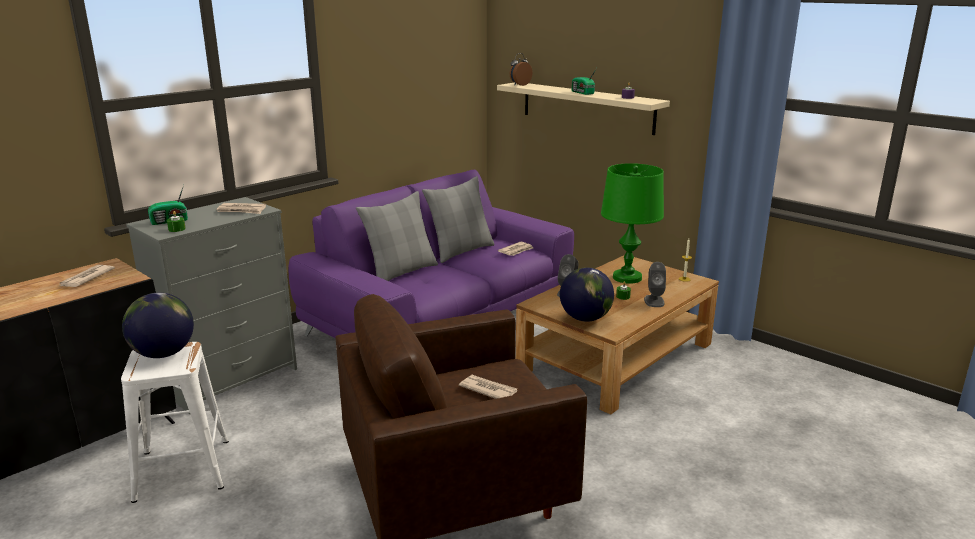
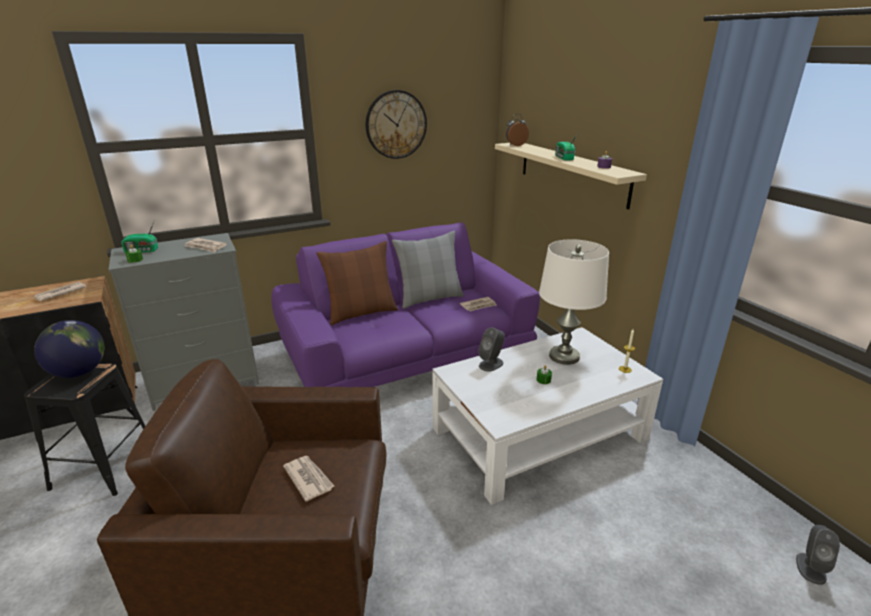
camera: 20 degrees right, 5 degrees up
(181, 470) = (104, 466): white stool -> black stool
(396, 69) = (396, 124): none -> wall clock
(401, 272) = (361, 313): grey pillow -> brown pillow
(585, 318) = (485, 400): globe -> none
(617, 357) = (539, 433): brown coffee table -> white coffee table
(627, 277) = (564, 356): green table lamp -> white table lamp
(654, 301) = (573, 392): grey speaker -> grey speaker (810, 568)

